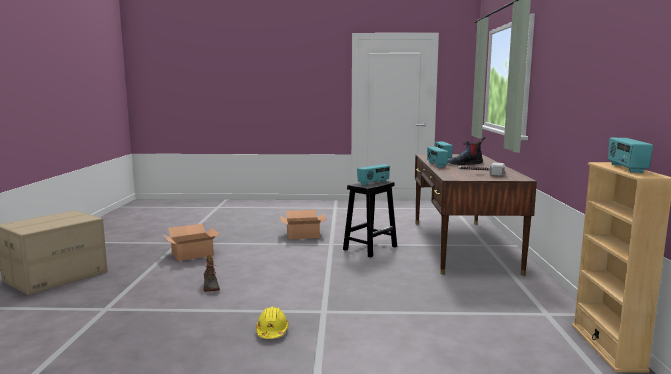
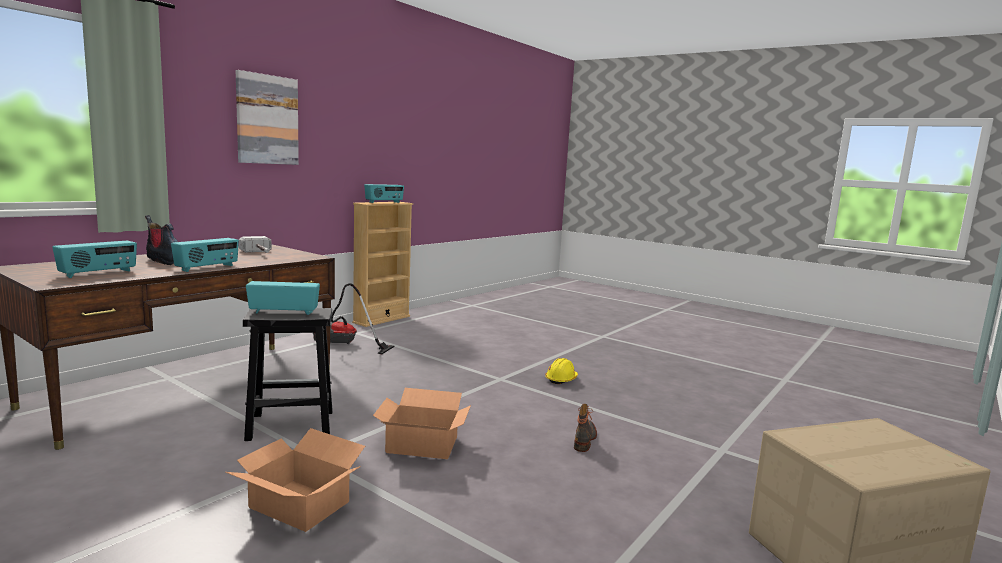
camera: 145 degrees left, 0 degrees up
(192, 254) = (574, 529): cardboard box -> cardboard box (422, 445)
(505, 296) = (344, 345): none -> vacuum cleaner
(574, 63) = (267, 120): none -> picture

